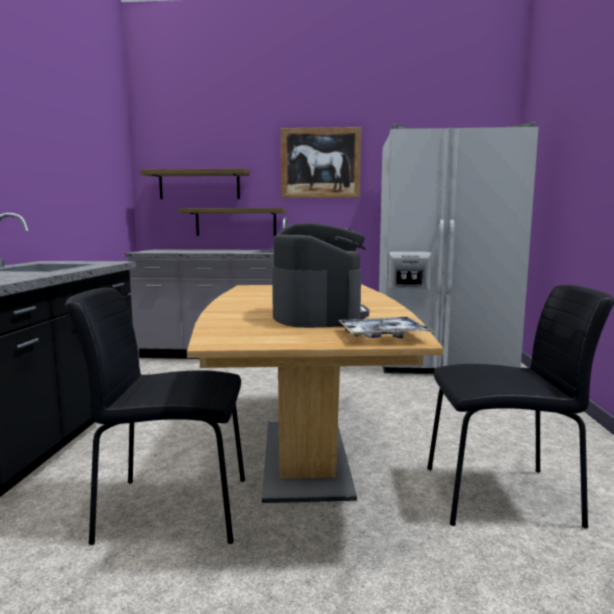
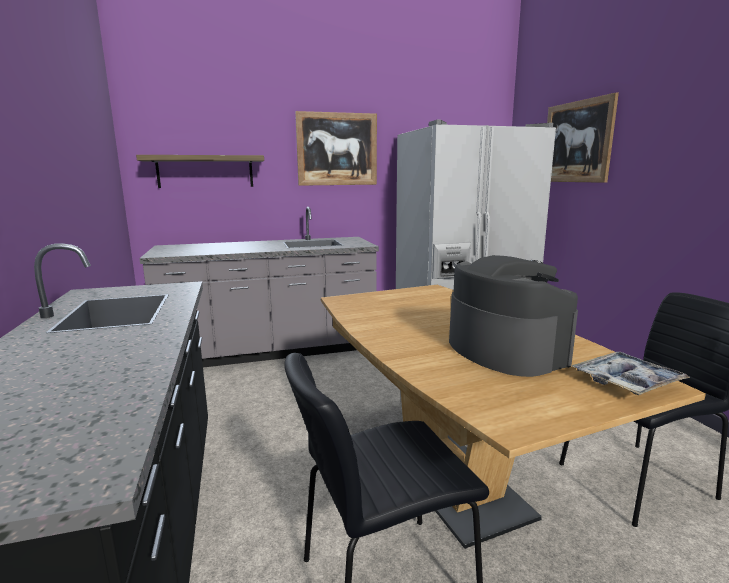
camera: 20 degrees left, 5 degrees up
(236, 222) = (250, 212): shelf -> none
(565, 141) = (577, 142): none -> picture

